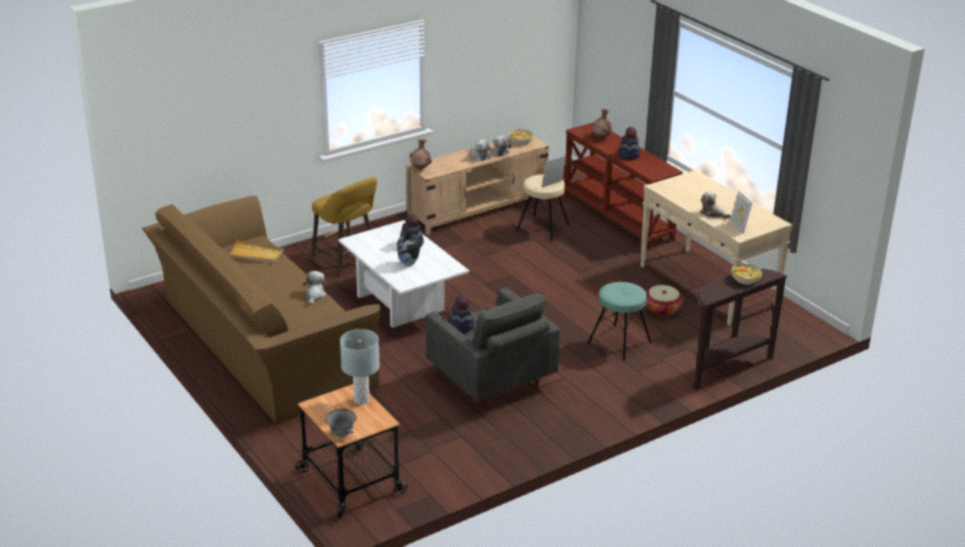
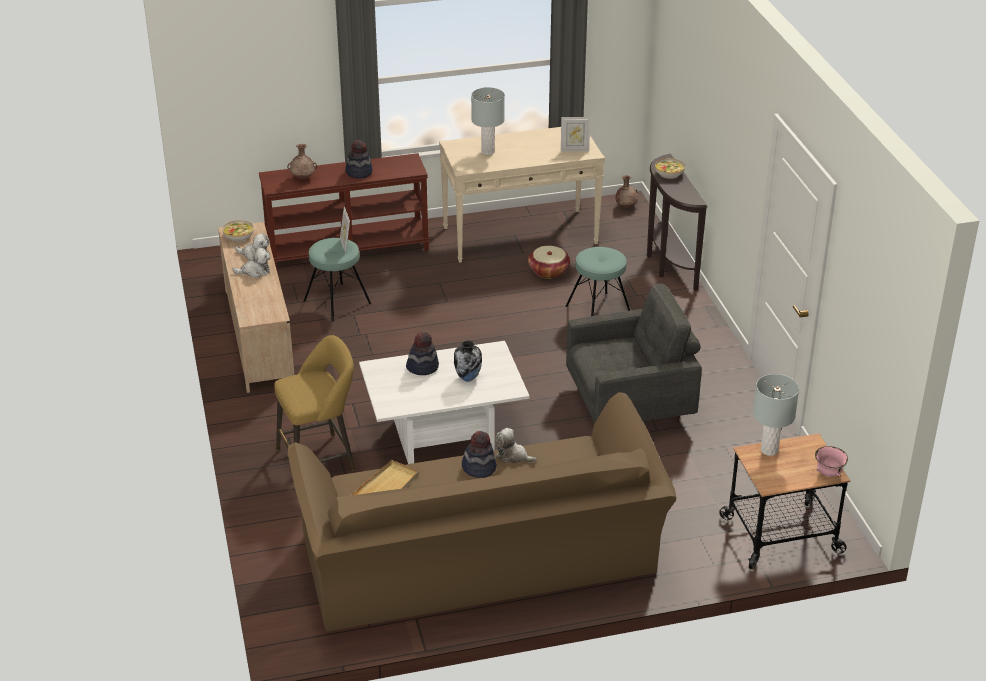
camera: 70 degrees left, 5 degrees up
(341, 434) = (828, 474): grey bowl -> pink bowl
(420, 168) = (256, 318): brown vase -> brown vase (626, 206)
(461, 326) = (609, 372): hat -> hat (479, 468)
(542, 228) = (337, 302): beige stool -> turquoise stool
(697, 191) = (488, 151): none -> grey table lamp
(713, 213) = (539, 155): plush toy -> none

